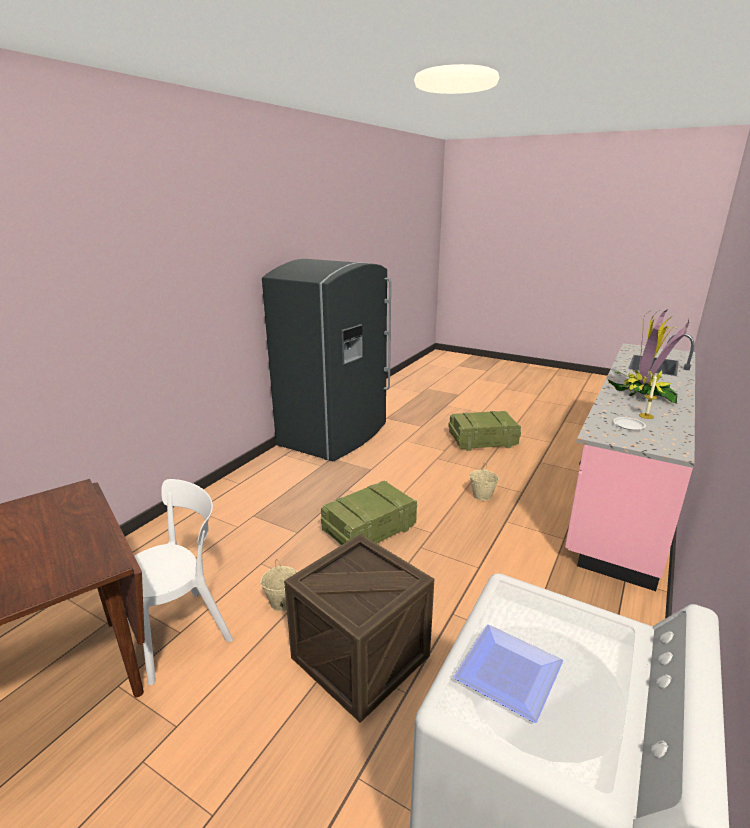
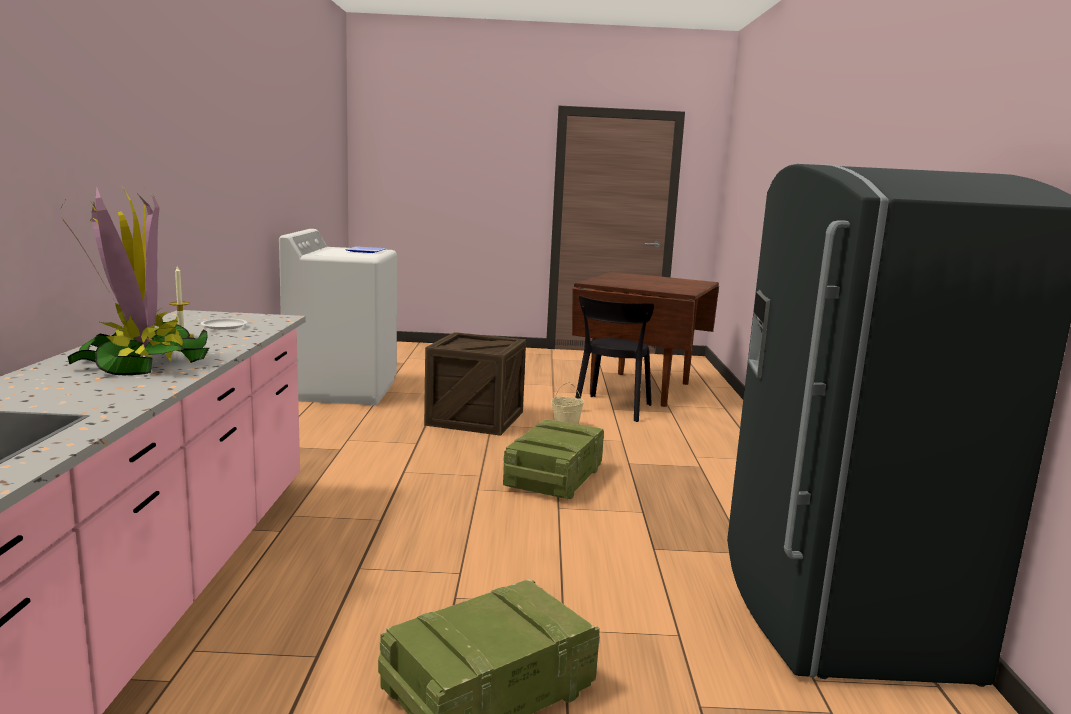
camera: 150 degrees right, 10 degrees down
(182, 632) = (611, 409): white chair -> black chair
(482, 496) = (429, 547): beige bucket -> none

